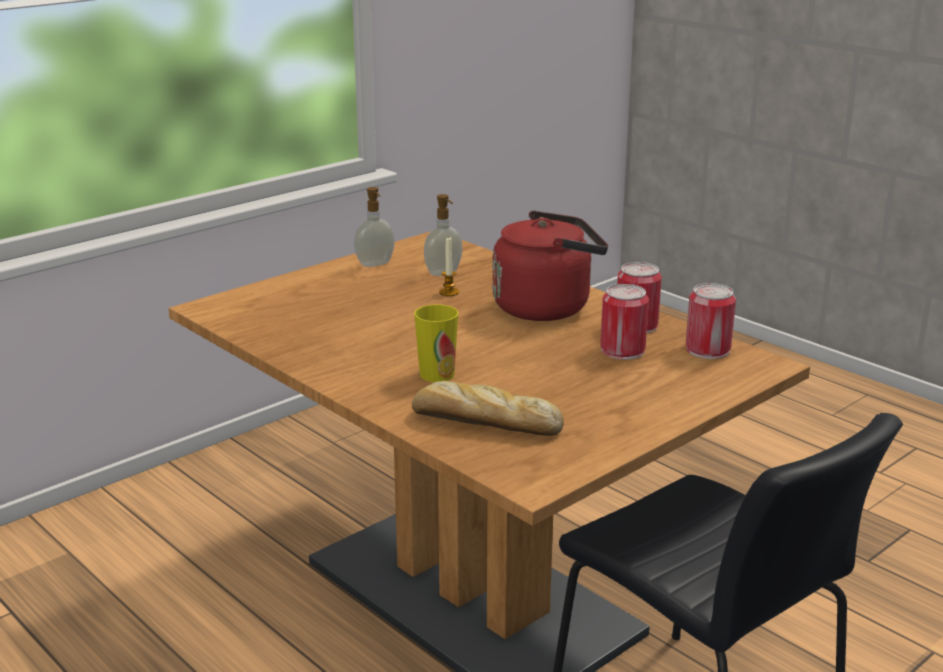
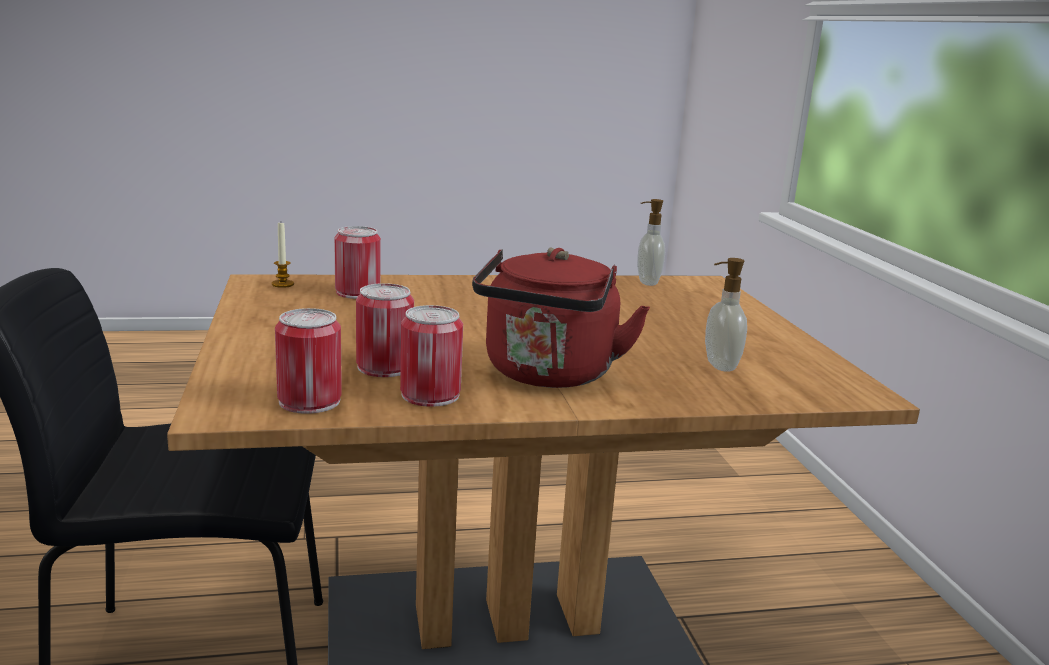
camera: 120 degrees right, 5 degrees down
(375, 264) = (779, 347): soap dispenser -> soap dispenser (646, 282)
(437, 374) = (460, 302): cup -> none
(449, 292) = (651, 351): candle -> candle (282, 284)
(483, 422) = (357, 292): bread -> can

